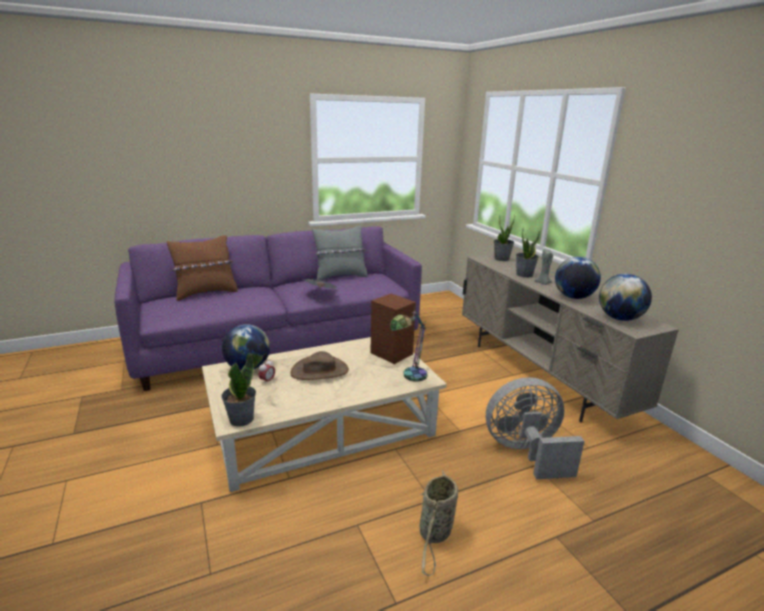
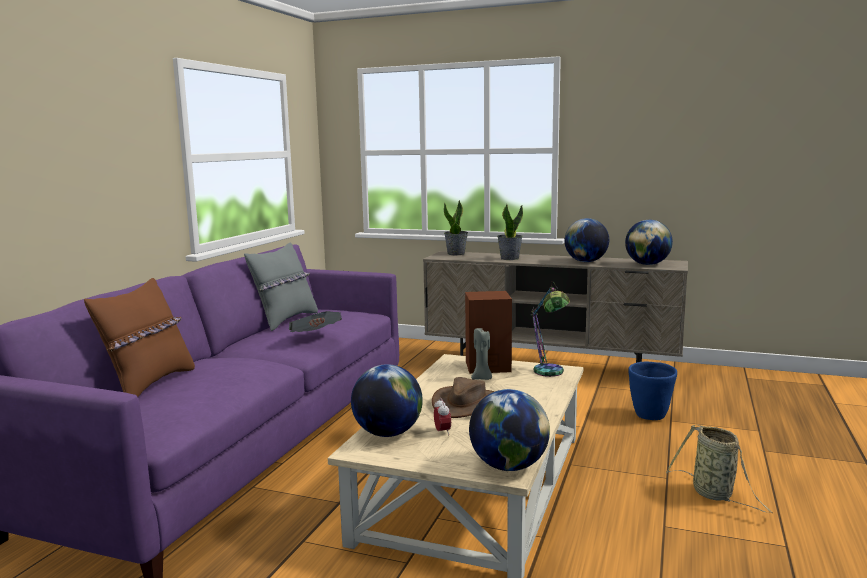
camera: 45 degrees left, 10 degrees down
(241, 419) = (508, 466): potted plant -> globe
(526, 452) = (650, 416): grey fan -> blue planter
(543, 283) = (540, 260): grey candle -> grey candle (482, 378)

